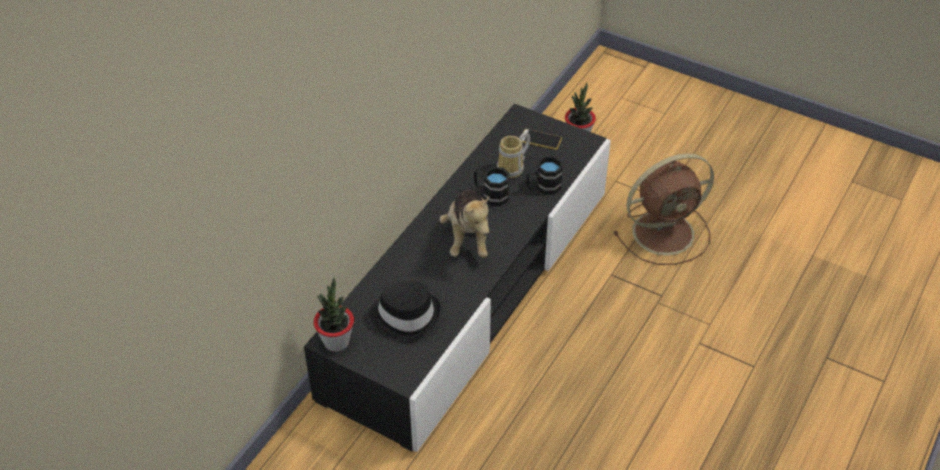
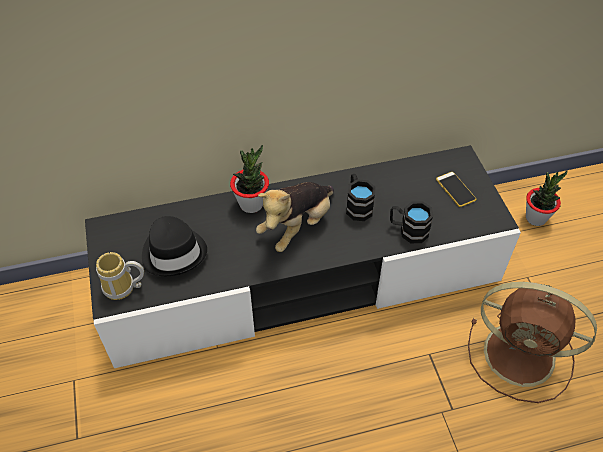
camera: 45 degrees right, 5 degrees up
(336, 342) = (106, 233): potted plant -> potted plant (251, 204)
(514, 168) = (403, 198): mug -> mug (123, 289)

